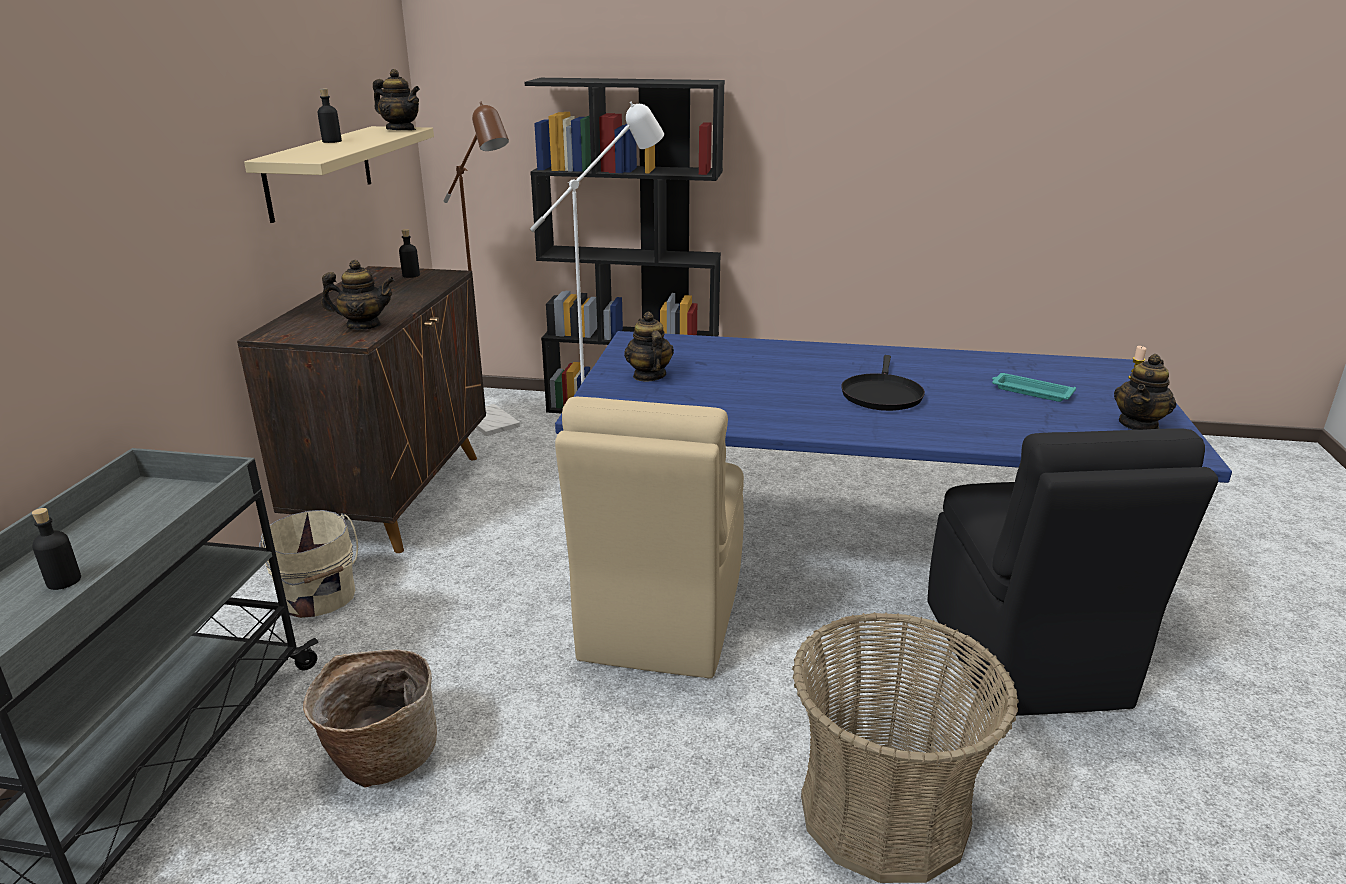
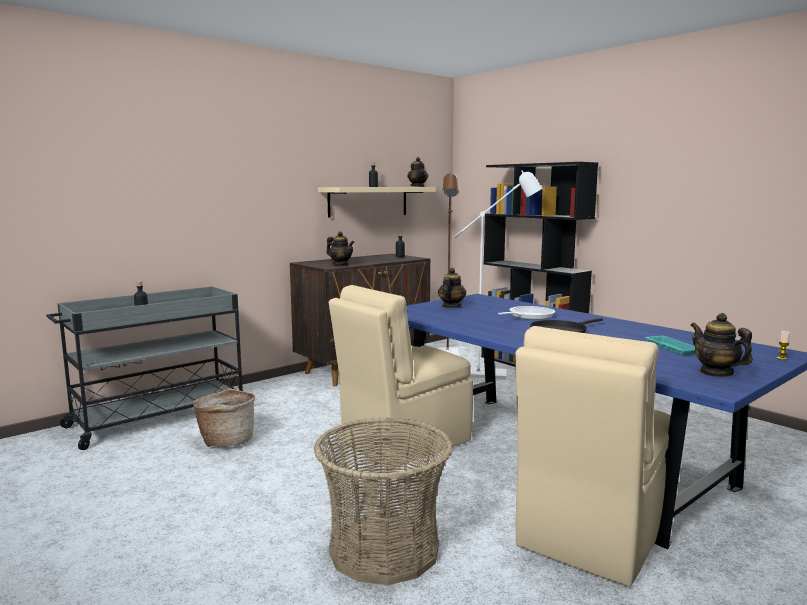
camera: 40 degrees right, 15 degrees down
(318, 597) = (283, 390): beige bucket -> none
(786, 371) = (528, 316): none -> frying pan
(1024, 656) = (591, 533): black chair -> beige chair
(1139, 425) = (716, 373): teapot -> teapot turned 75 degrees clockwise

